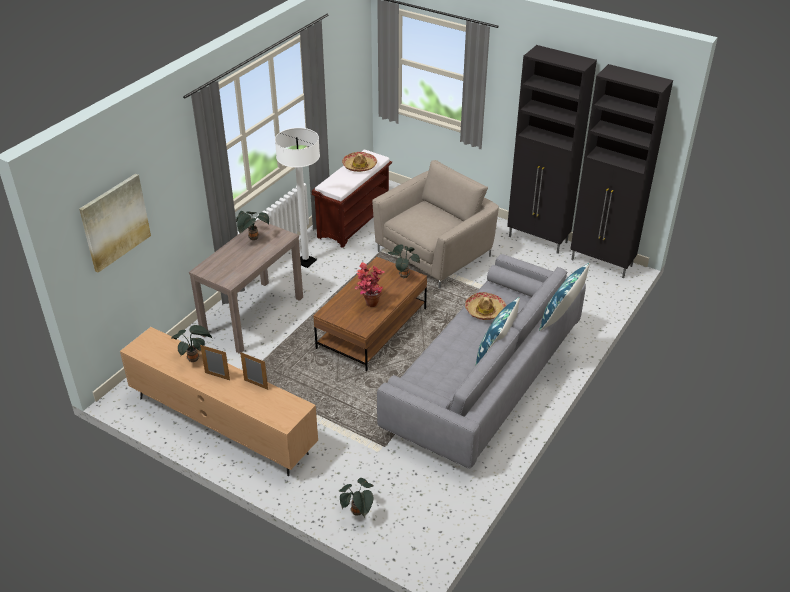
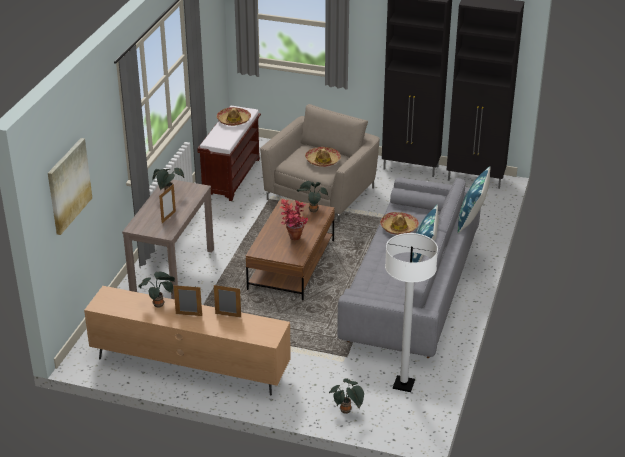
camera: 15 degrees left, 5 degrees down
(240, 263) = (168, 217): none -> picture frame
(305, 261) = (201, 218): white floor lamp -> white floor lamp (403, 384)
(434, 222) = (322, 161): none -> hat

